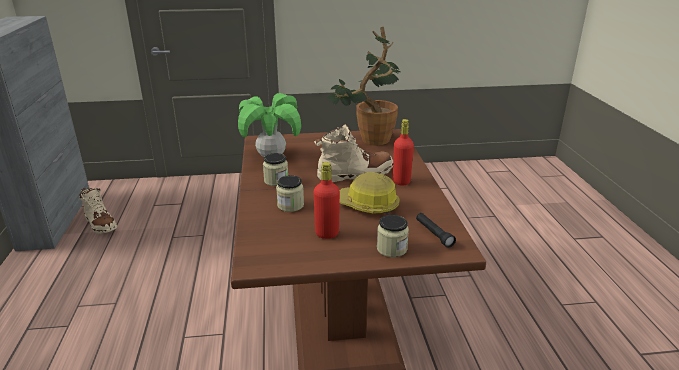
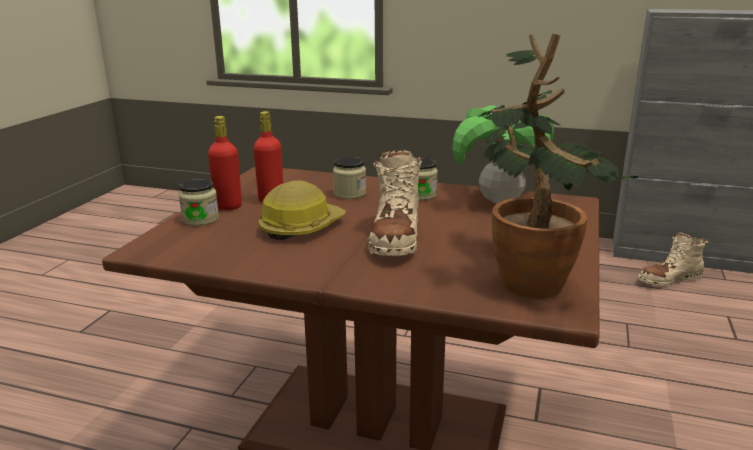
camera: 115 degrees right, 5 degrees down
(401, 181) = (339, 262): red bottle -> red bottle (228, 206)
(434, 234) = (190, 245): black flashlight -> none

